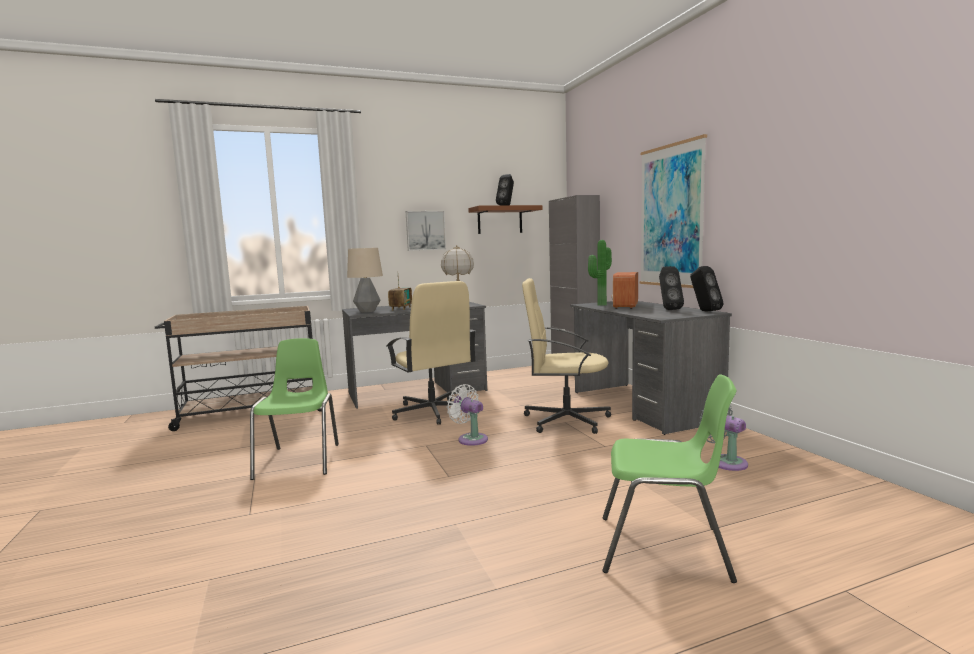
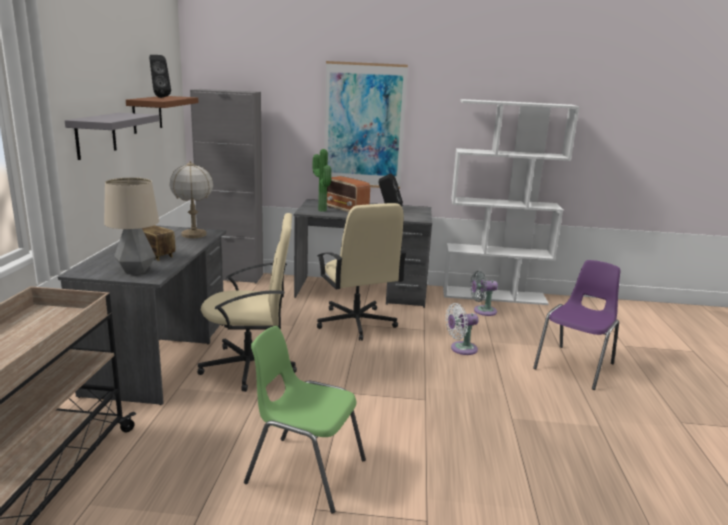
camera: 65 degrees left, 10 degrees up
(425, 230) = (95, 135): picture -> grey shelf
(470, 439) = (352, 369): white fan -> white fan (461, 349)
(565, 420) = (356, 323): beige office chair -> beige office chair turned 60 degrees counterclockwise
(665, 549) = (576, 366): green chair -> purple chair
(704, 311) = (412, 207): black speaker -> none
(798, 459) = (494, 295): none -> white bookcase

